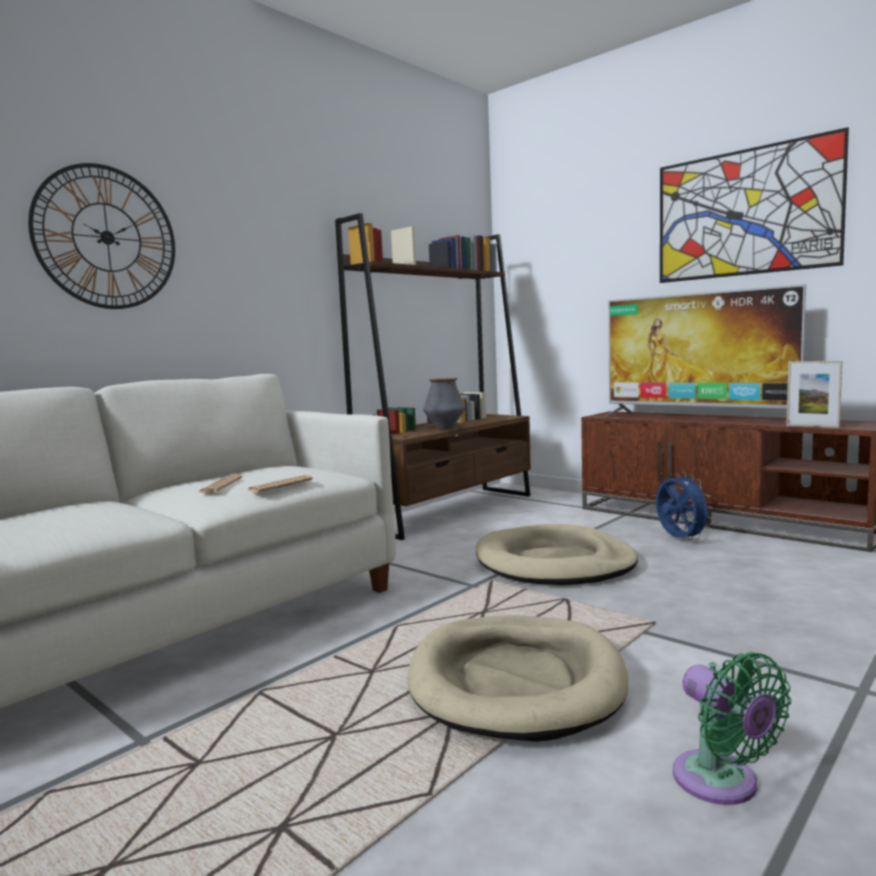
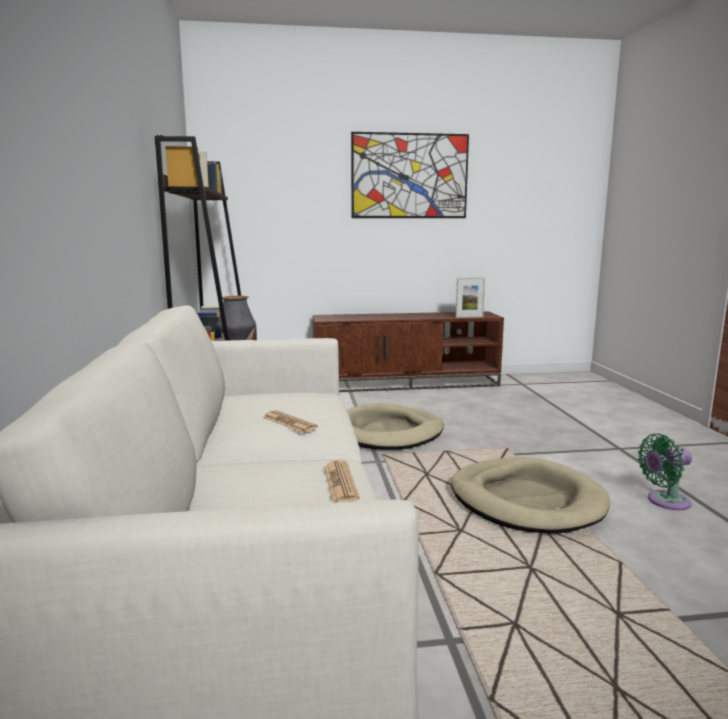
camera: 50 degrees left, 5 degrees up
(107, 237) = (64, 142): wall clock -> none
(280, 485) = (332, 410): newspaper -> newspaper (340, 482)
(679, 539) = (414, 400): blue fan -> none
(697, 417) = (390, 315): television -> none
(722, 784) = (664, 501): green fan -> green fan turned 150 degrees clockwise

